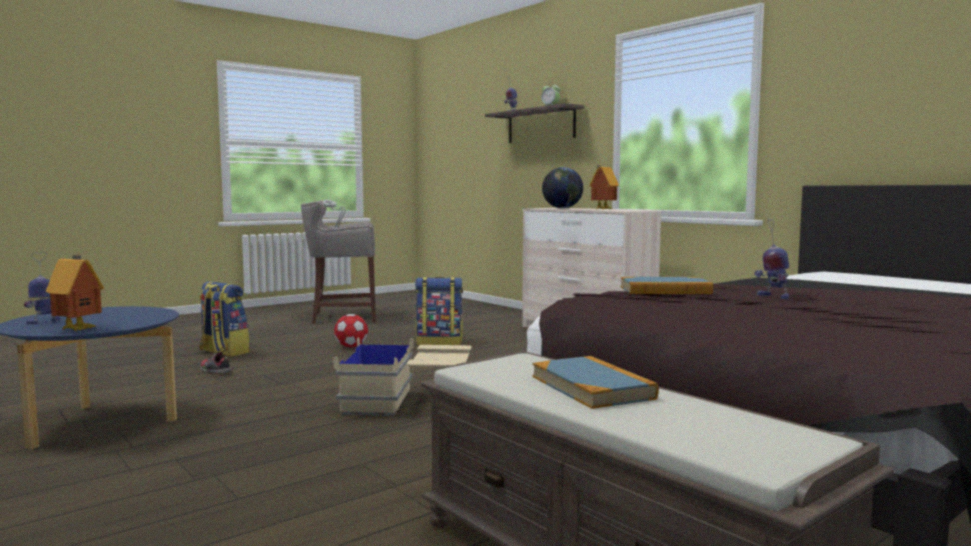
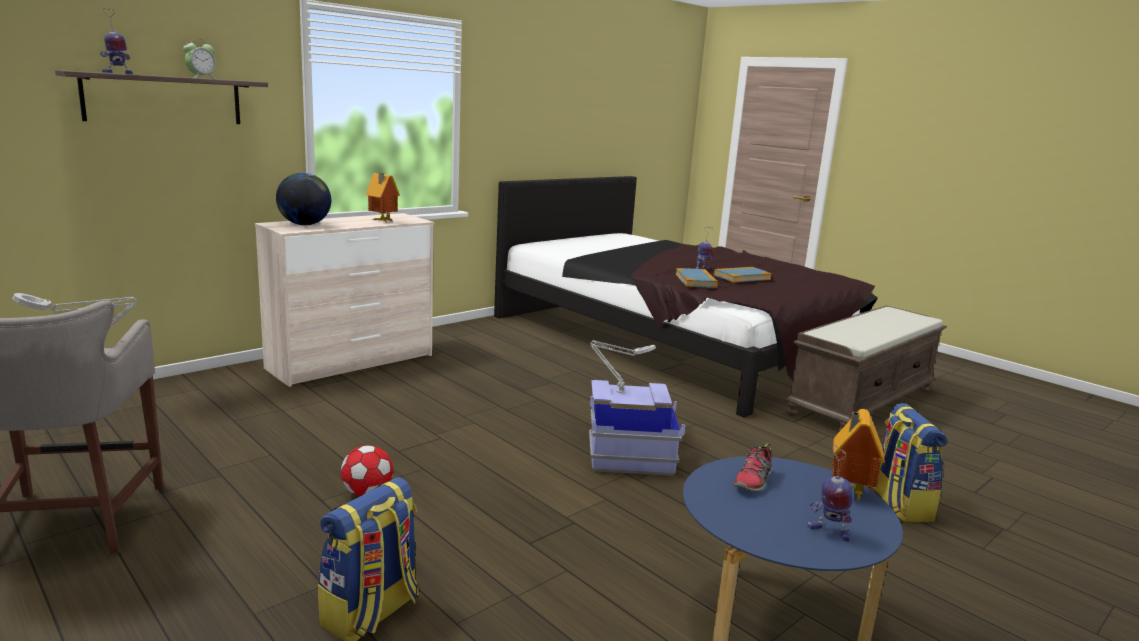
camera: 95 degrees left, 10 degrees up
(215, 371) = (509, 591): shoe -> shoe (753, 481)
(407, 403) = (629, 447): beige storage box -> blue storage box
(440, 342) = (363, 434): backpack -> backpack (898, 504)
(447, 354) = (617, 392): none -> grey table lamp
(592, 387) = (862, 326): book -> book (742, 277)

